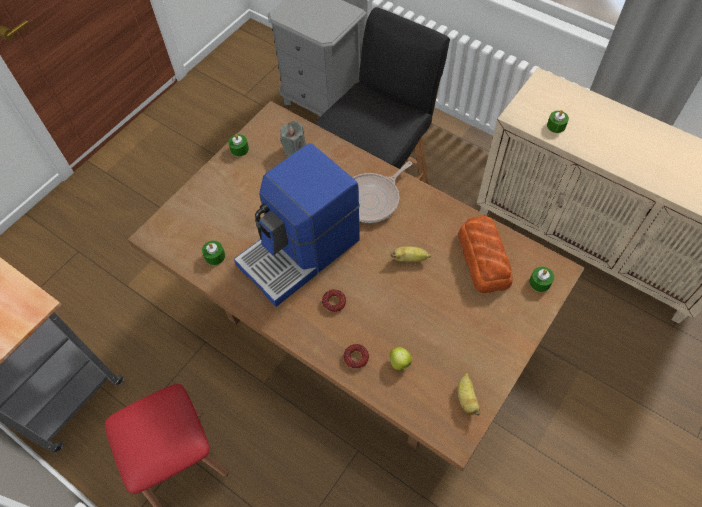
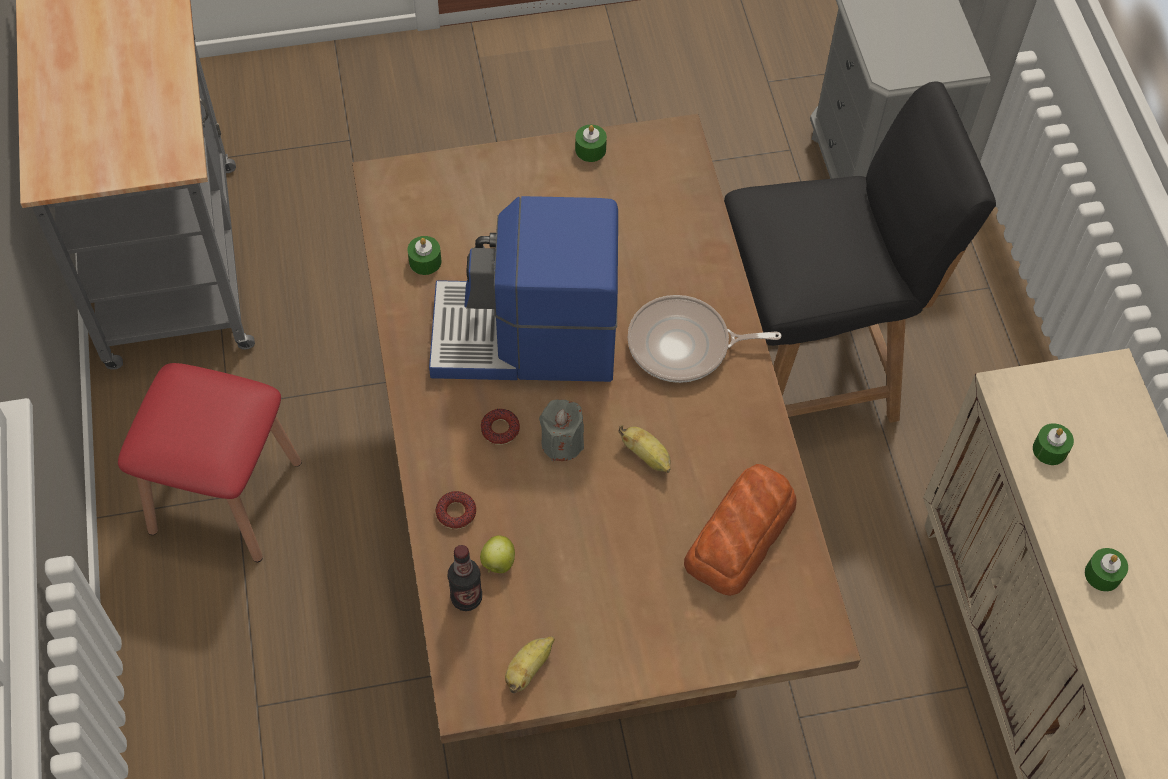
camera: 40 degrees right, 0 degrees up
(294, 149) = (658, 202): grey candle -> grey candle (562, 443)
(404, 392) = (466, 598): none -> bottle
(540, 282) = (777, 624): green candle -> green candle (1102, 574)

